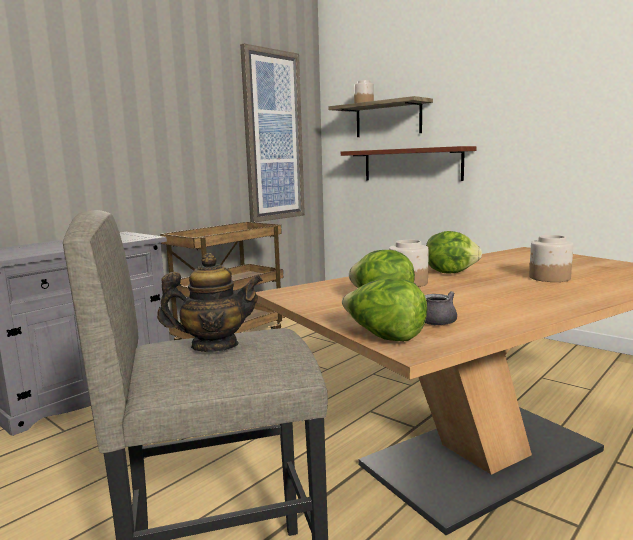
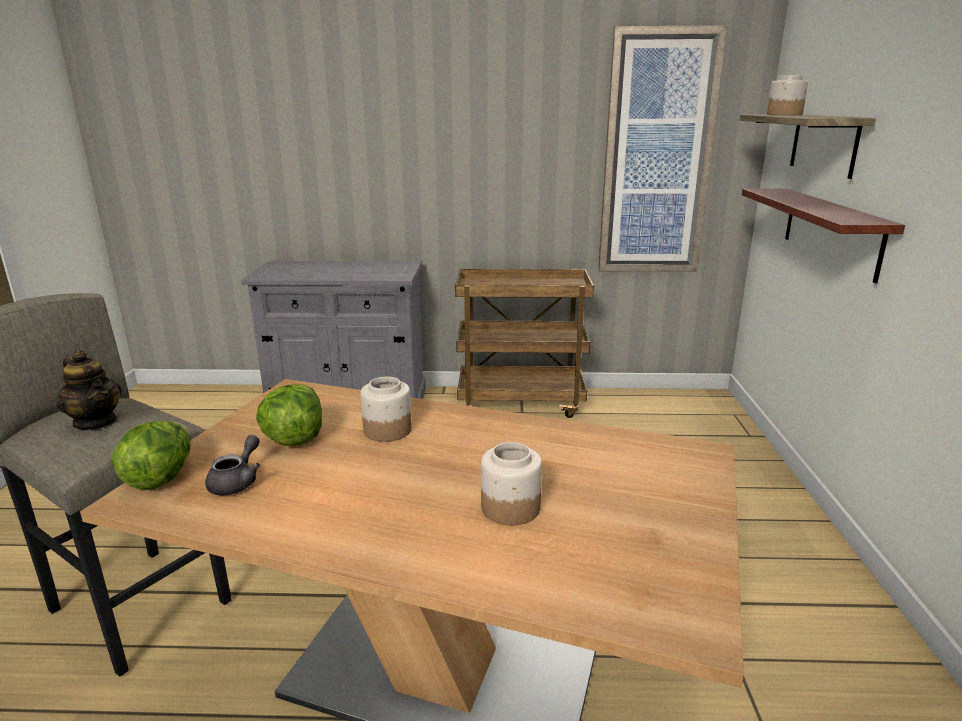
camera: 50 degrees right, 10 degrees up
(450, 272) = (470, 438): lettuce -> none

